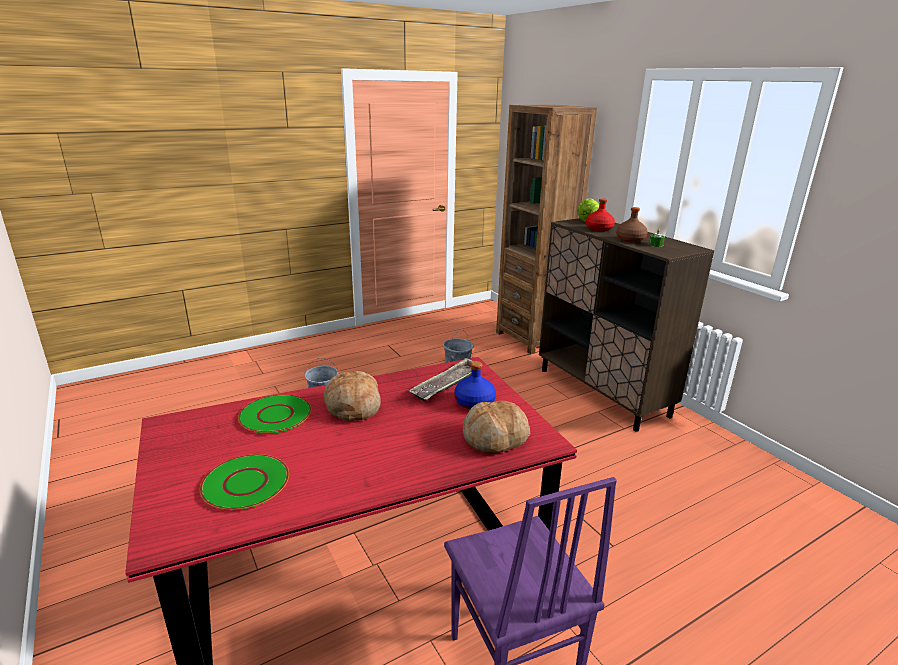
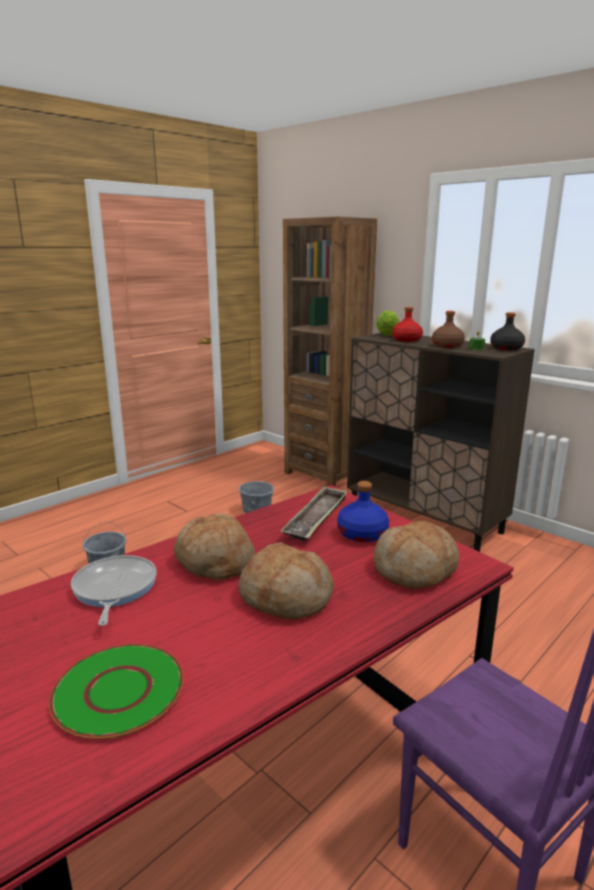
camera: 15 degrees left, 5 degrees down
(275, 415) = (114, 589): green plate -> frying pan
(386, 441) = (286, 597): none -> bread
(685, 247) = (506, 348): none -> black bottle

